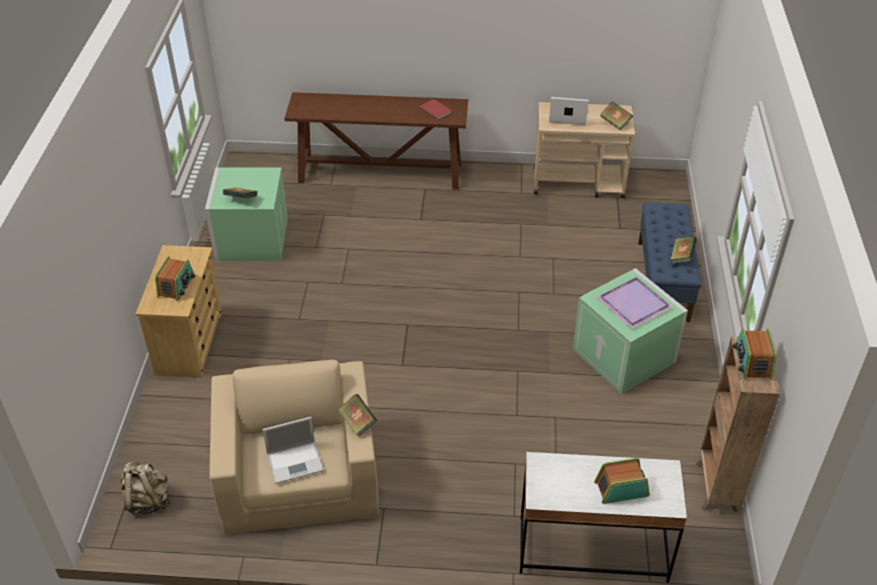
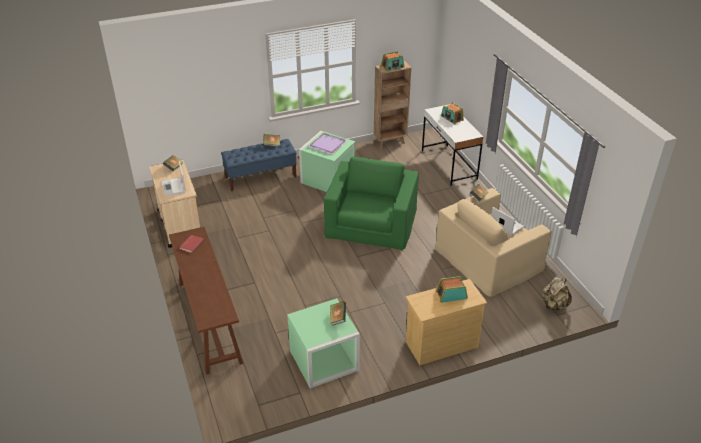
camera: 115 degrees left, 5 degrees down
(475, 367) = (371, 222): none -> green armchair

